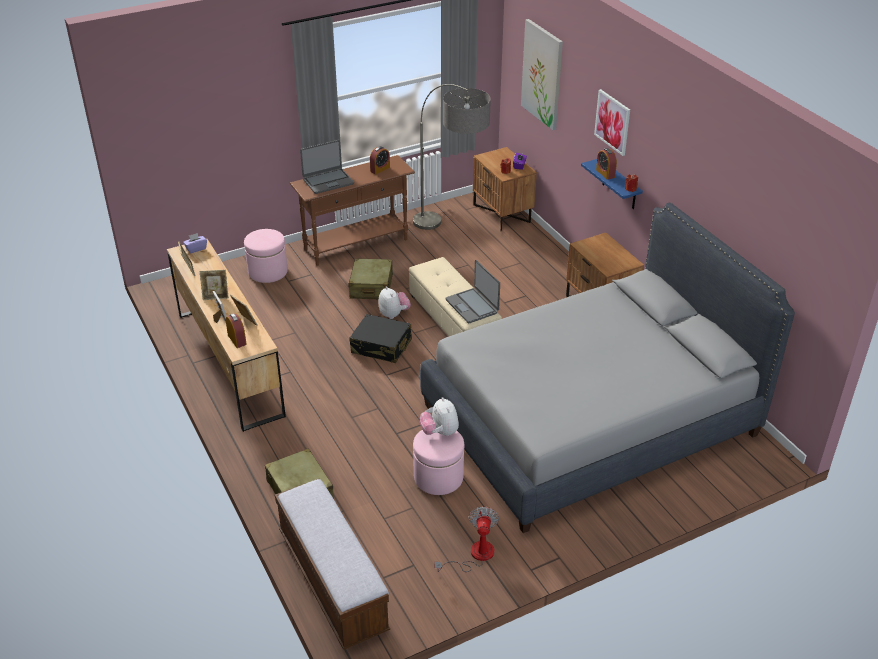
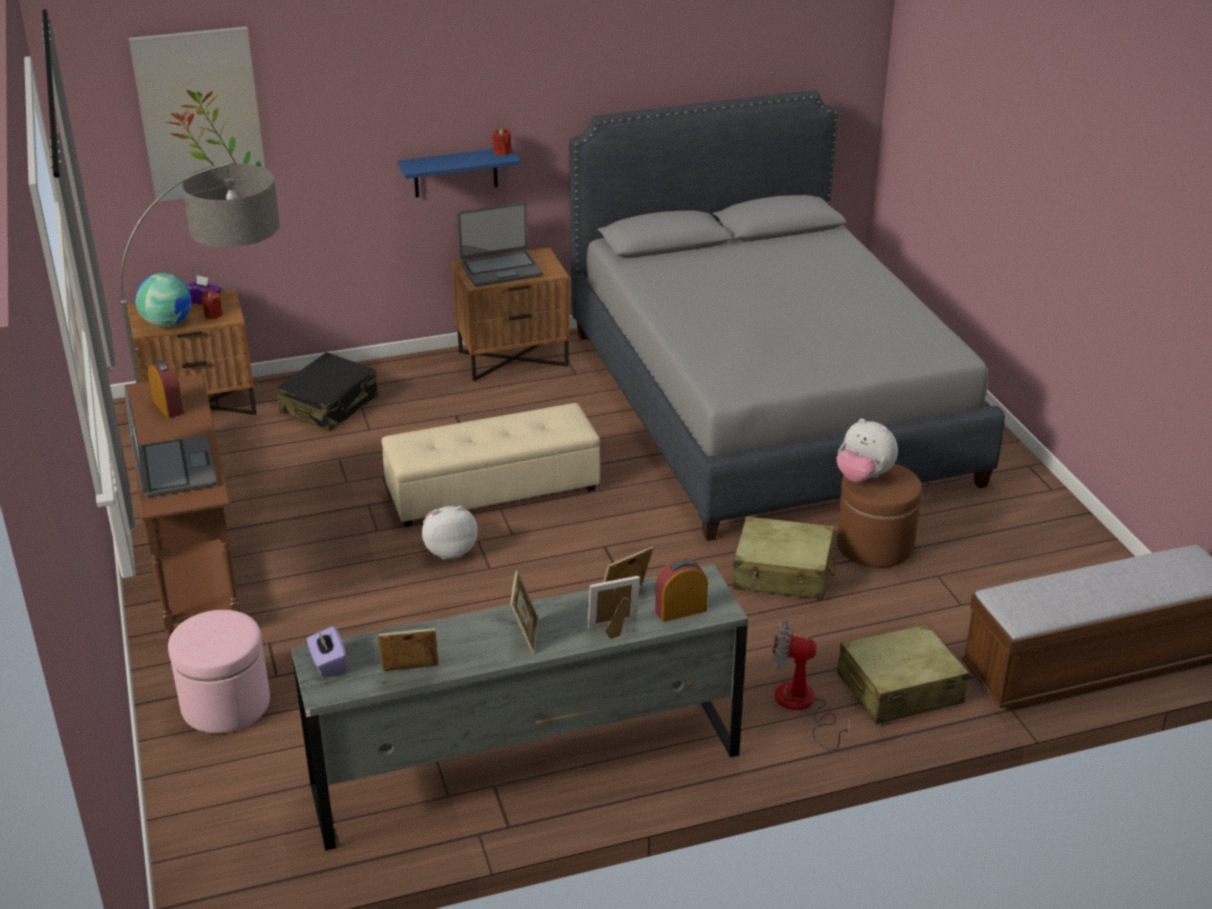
camera: 80 degrees left, 5 degrees down
(229, 363) = (527, 769): brown dresser -> grey dresser
(371, 287) = (352, 569): beige suitcase -> beige suitcase (783, 573)
(381, 346) = (539, 572): black suitcase -> black suitcase (330, 405)
(438, 477) = (874, 545): pink ottoman -> brown ottoman
(440, 432) = (863, 477): plush toy -> plush toy turned 45 degrees clockwise
(472, 306) = (546, 421): laptop -> laptop (501, 269)
(474, 555) = (1030, 531): fan -> fan (802, 706)
(491, 161) = (167, 323): none -> globe
(605, 173) = (448, 162): alarm clock -> none
(612, 122) = (415, 86): picture -> none

